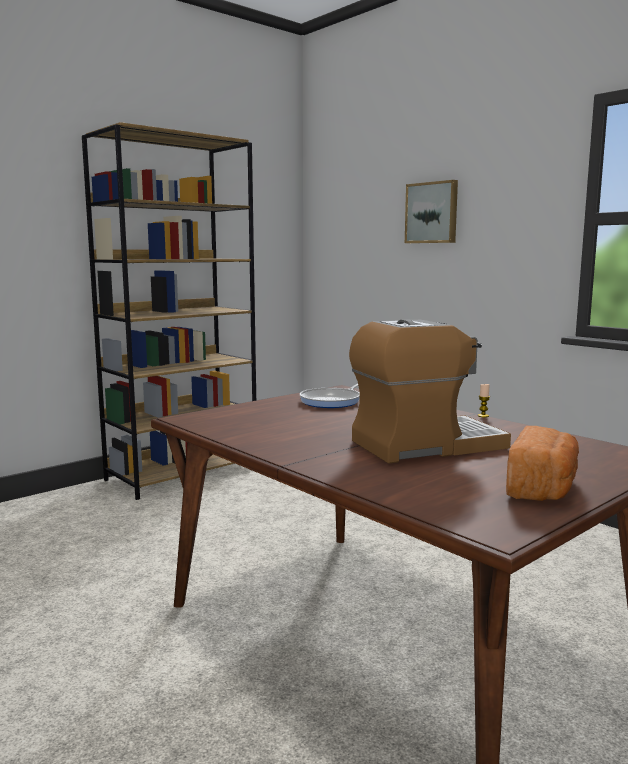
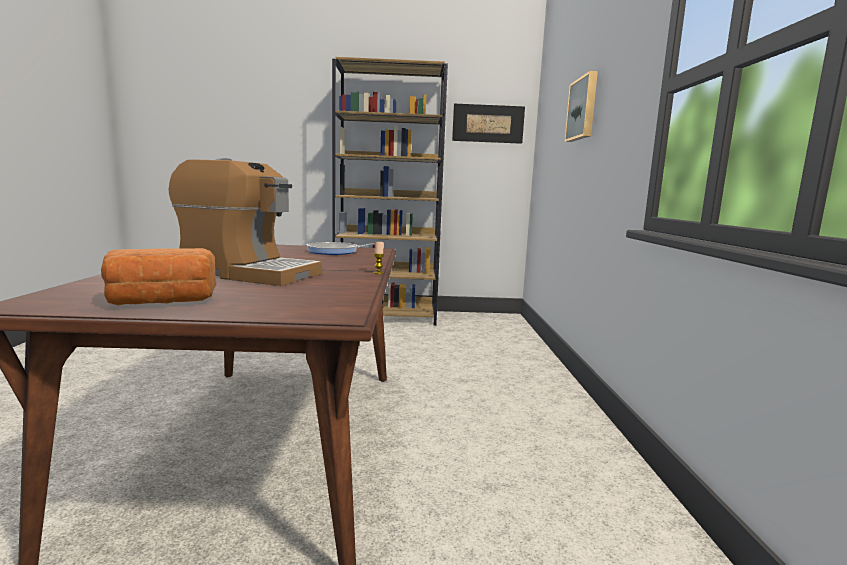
camera: 40 degrees right, 0 degrees up
(258, 210) = (488, 123): none -> picture

